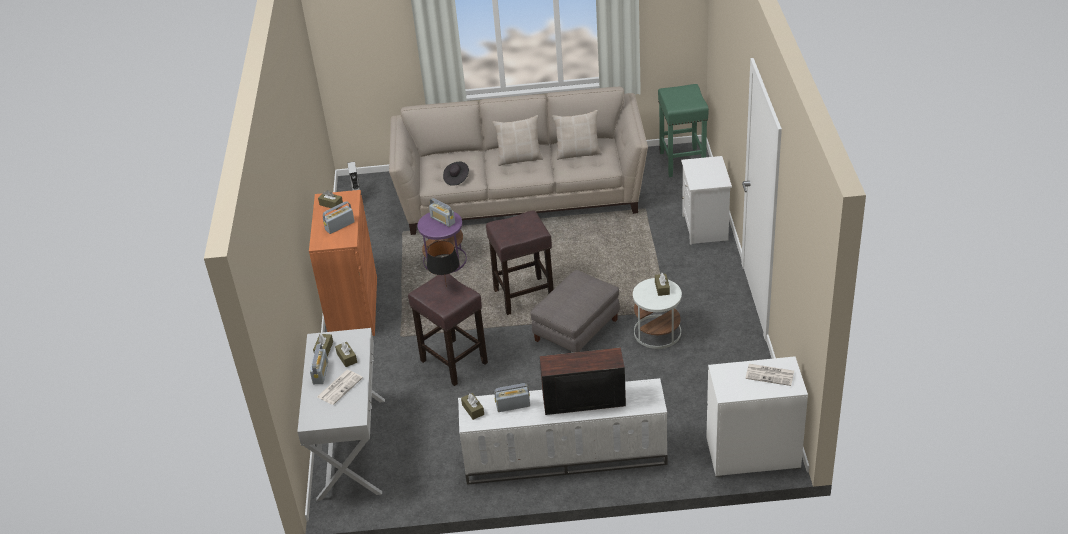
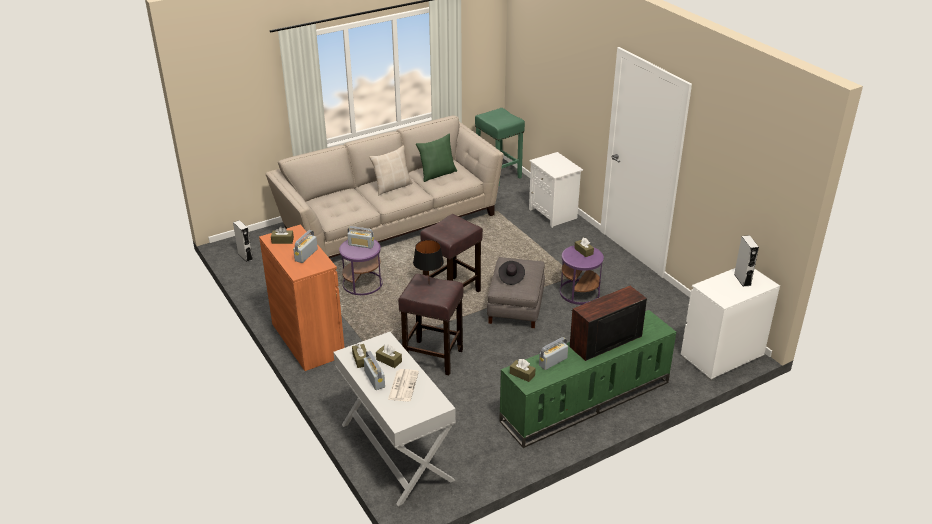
camera: 30 degrees left, 5 degrees down
(456, 178) = (350, 211): black hat -> black hat (511, 278)
(564, 458) = (585, 402): white tv stand -> green tv stand
(578, 153) = (437, 174): beige pillow -> green pillow
(657, 332) = (579, 292): white side table -> purple side table
(770, 375) = (742, 279): newspaper -> grey speaker

